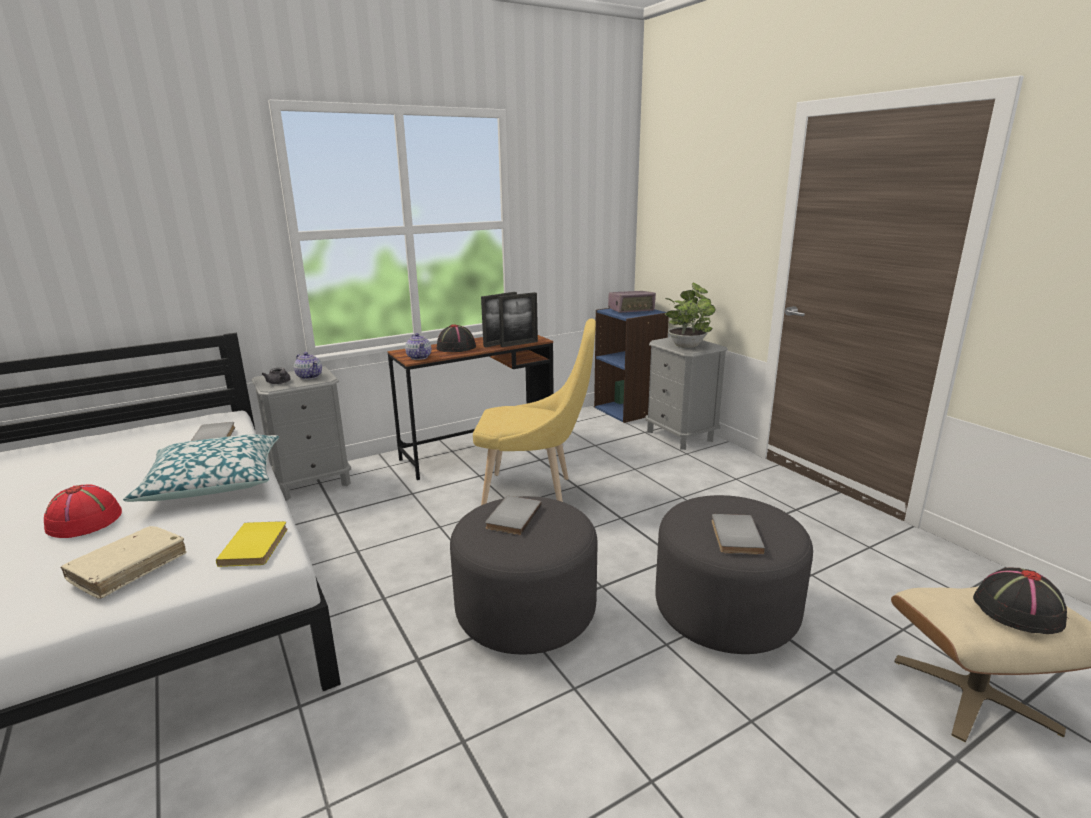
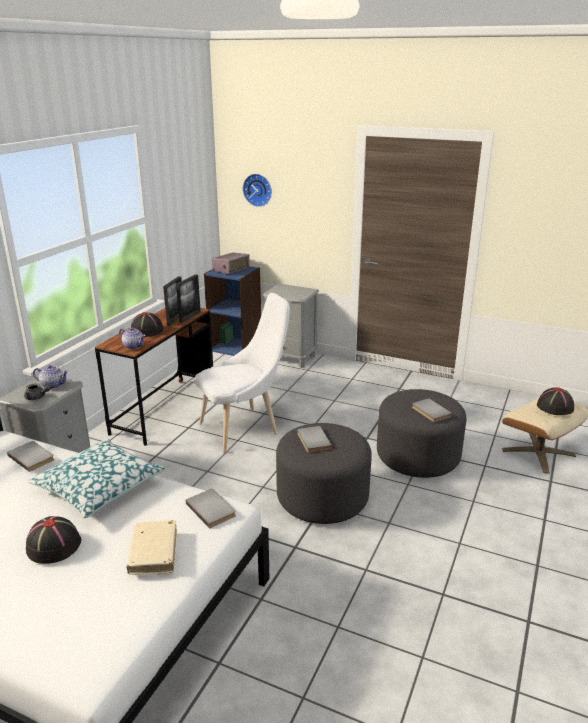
camera: 35 degrees left, 5 degrees up
(85, 520) = (53, 545): red hat -> black hat
(257, 546) = (212, 509): yellow book -> grey book
(534, 494) = (244, 428): yellow chair -> white chair
(675, 209) = (258, 190): none -> wall clock
(687, 345) = (292, 292): potted plant -> none

